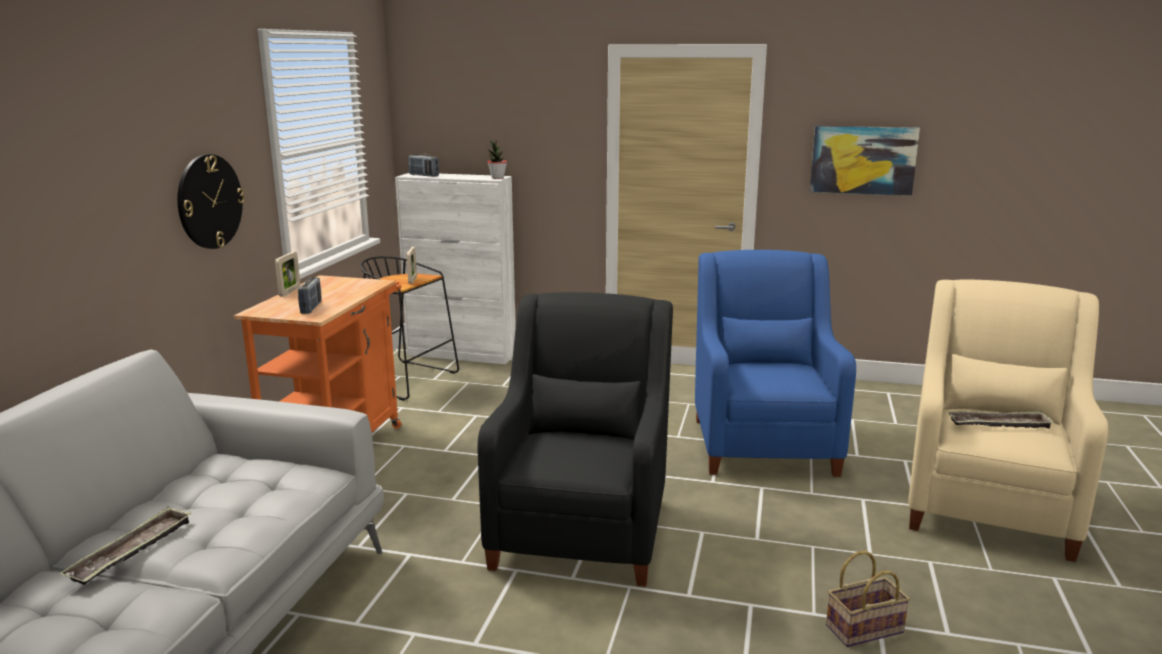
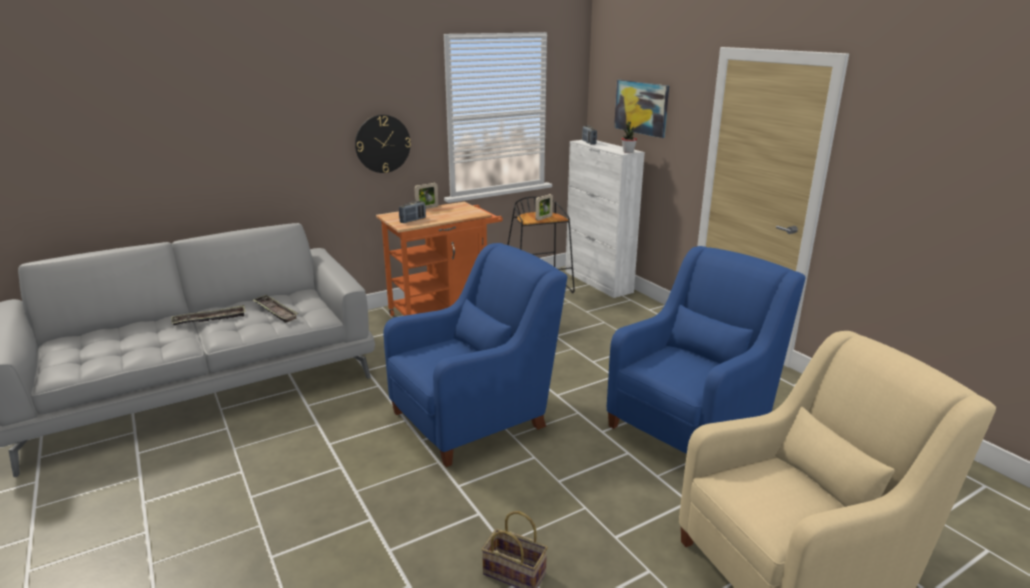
camera: 45 degrees right, 5 degrees up
(582, 528) = (475, 417): black armchair -> blue armchair
(863, 160) = (925, 188): picture -> picture (641, 107)
(999, 424) = (780, 489): tray -> tray (275, 311)

